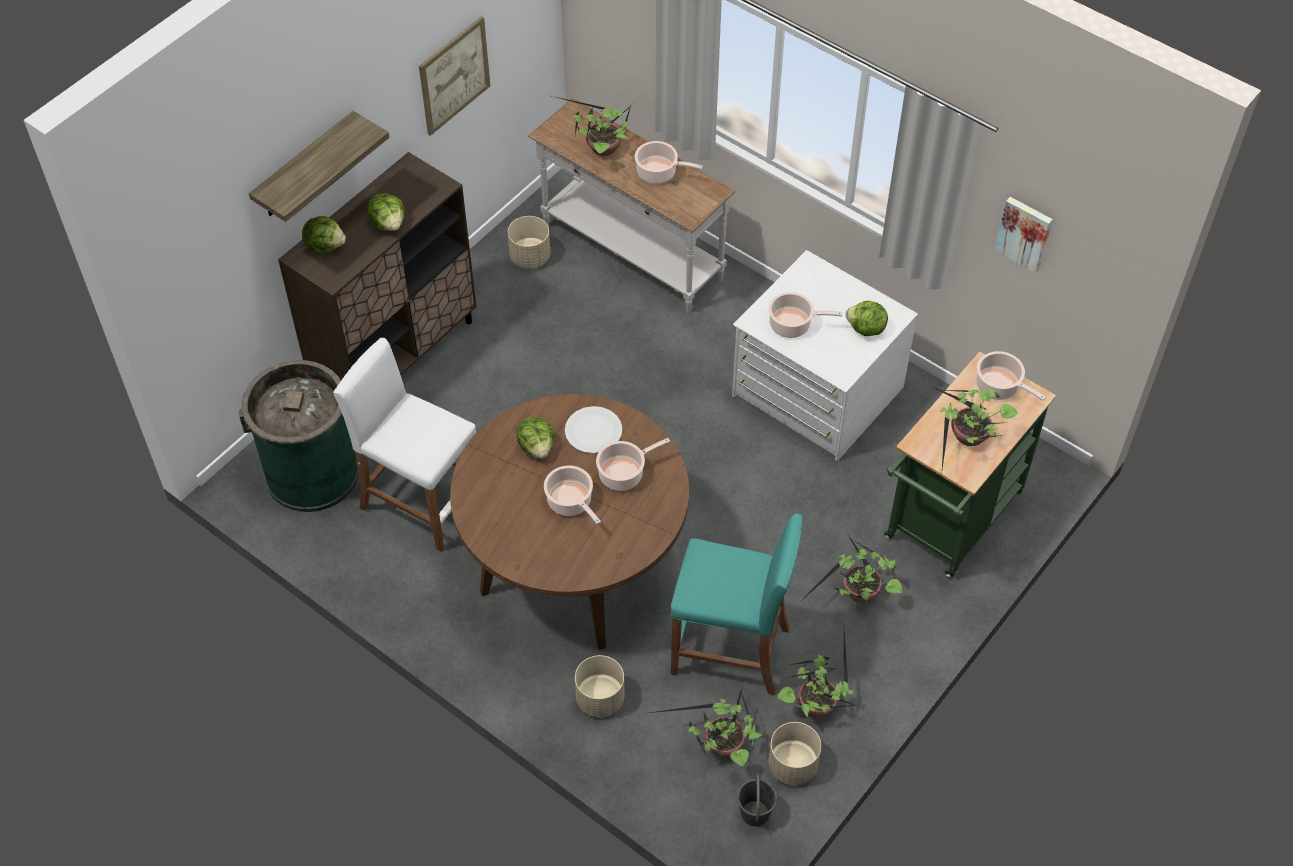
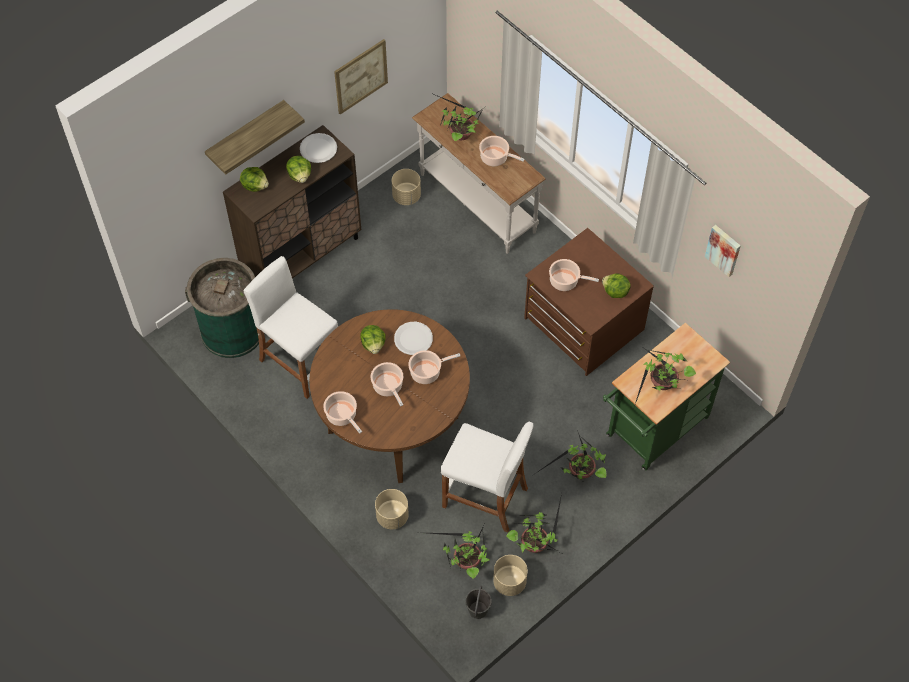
camera: 10 degrees right, 5 degrees up
(408, 184) = (318, 149): none -> white plate
(731, 651) = (485, 498): turquoise stool -> white stool
(816, 393) = (582, 325): white dresser -> brown dresser
(999, 387) = (692, 350): cooking pot -> cooking pot (342, 416)

